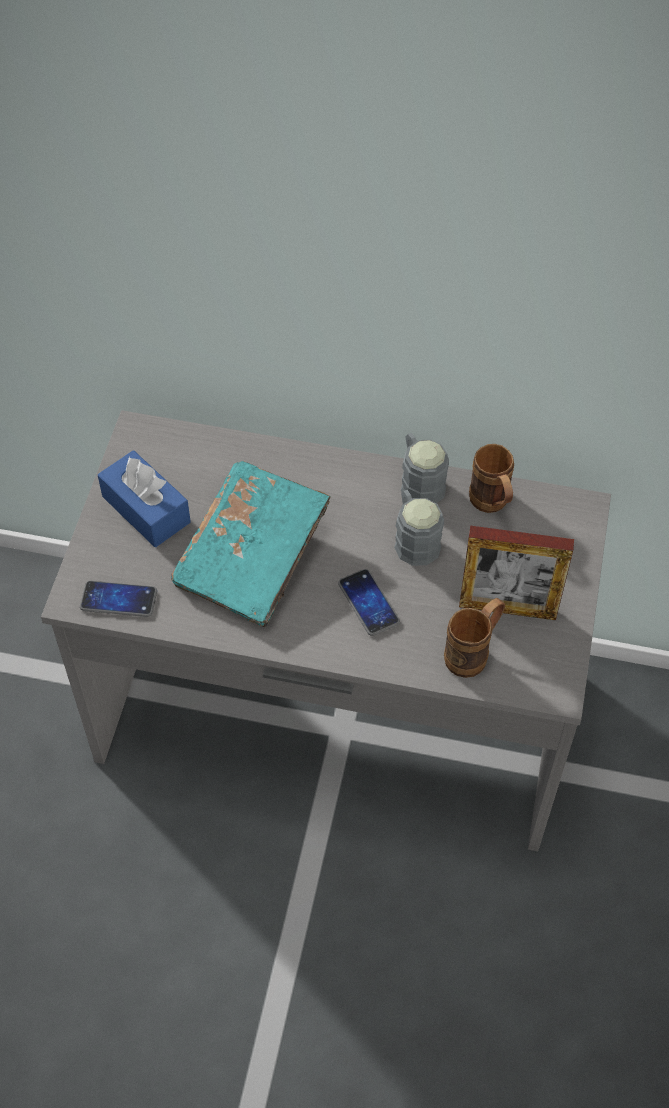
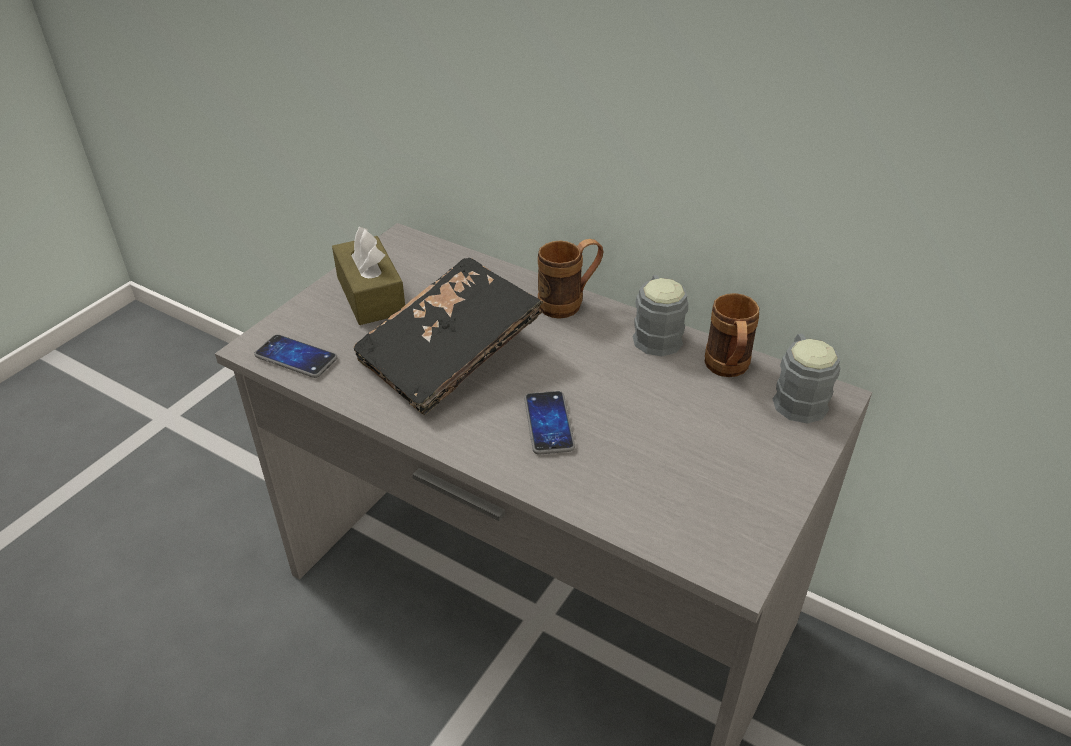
camera: 20 degrees right, 15 degrees down
(146, 509) = (370, 295): blue tissue box -> brown tissue box
(252, 557) = (449, 355): turquoise book -> black book
(414, 539) = (627, 379): grey mug -> grey mug (797, 396)
(473, 653) = (647, 502): brown mug -> brown mug (569, 303)
(507, 608) = (707, 468): picture frame -> none

